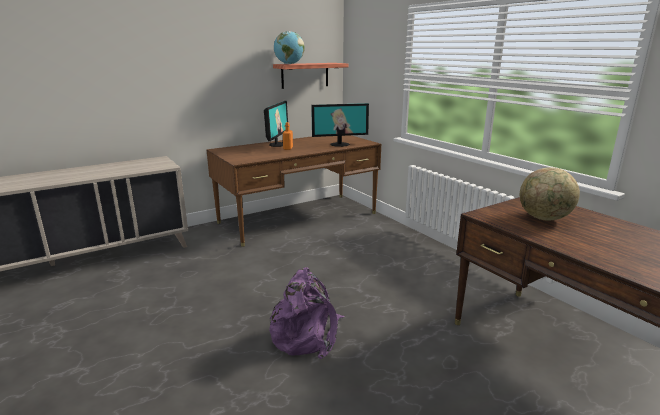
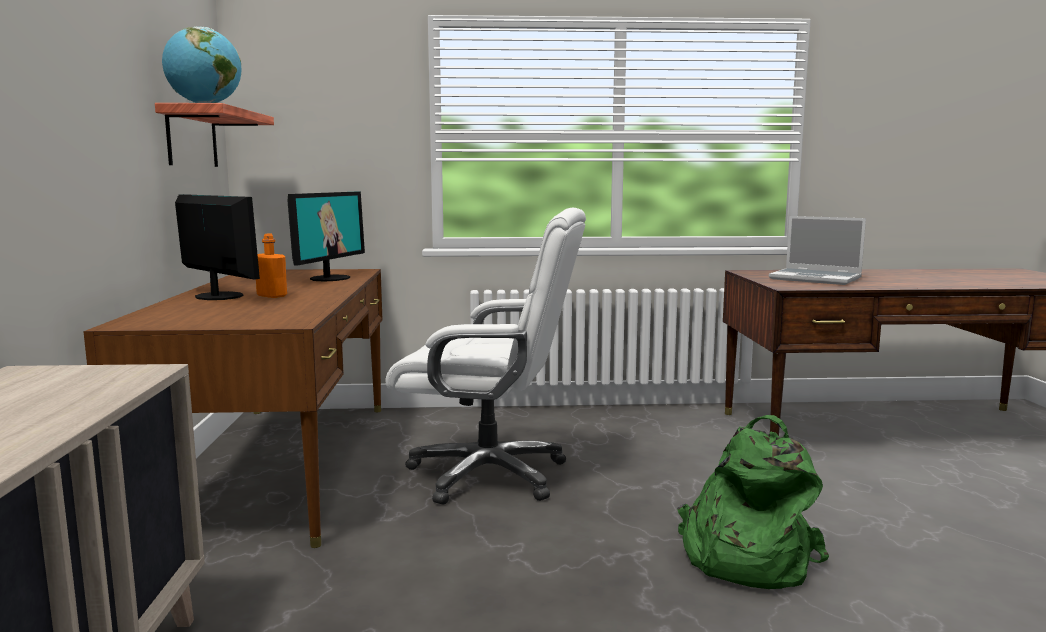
camera: 60 degrees left, 10 degrees down
(307, 334) = (744, 557): purple backpack -> green backpack
(334, 254) = (490, 474): none -> white office chair
(544, 218) = (816, 279): globe -> laptop

